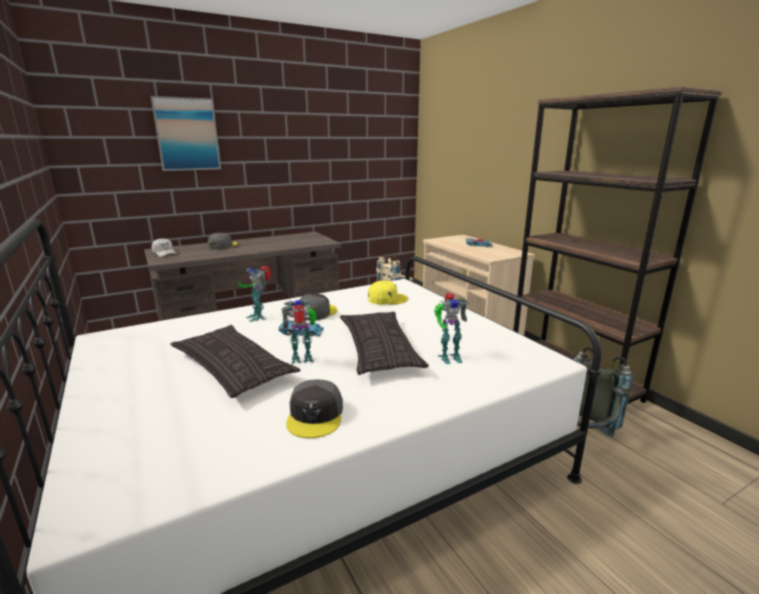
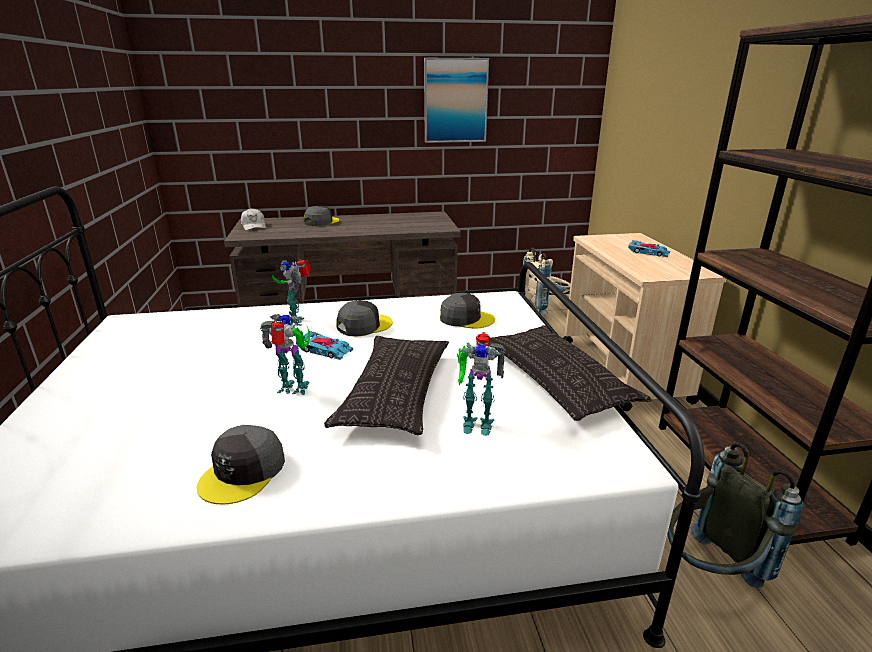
camera: 20 degrees right, 5 degrees up
(187, 134) = (290, 84): picture -> picture (455, 101)
(232, 367) = (213, 384): pillow -> pillow (556, 379)
(387, 299) = (466, 318): yellow cap -> grey cap

